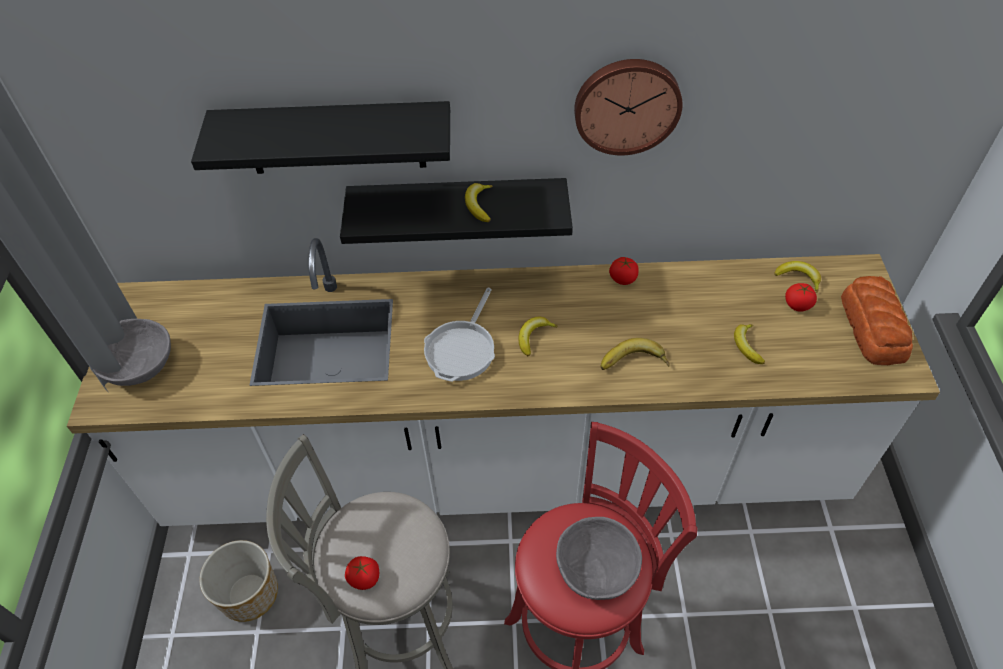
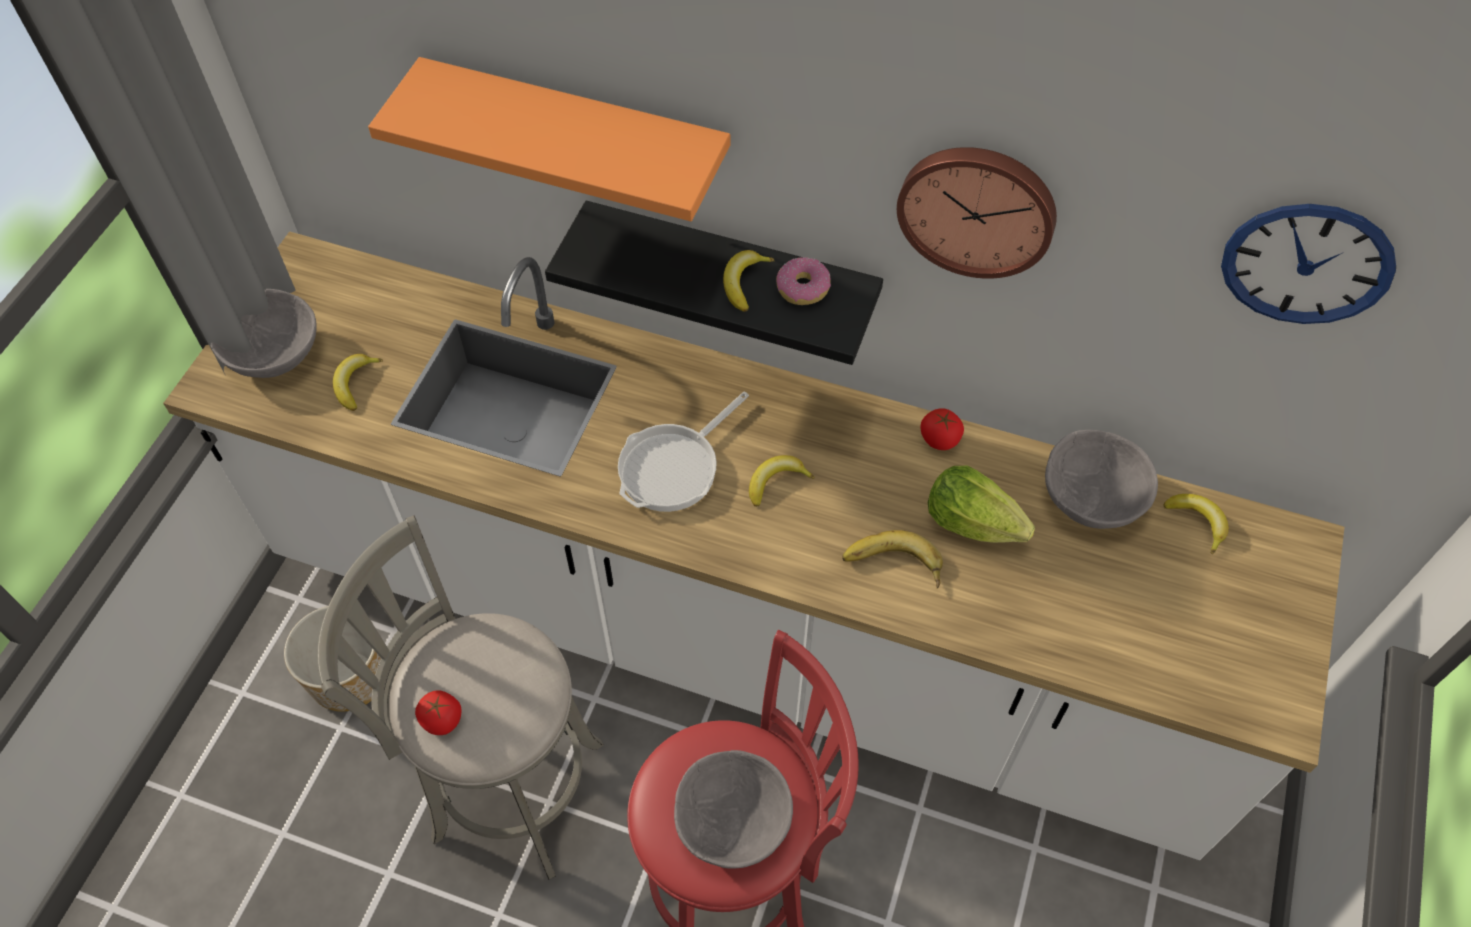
camera: 20 degrees right, 5 degrees up
(335, 138) = (576, 136): black shelf -> orange shelf
(518, 197) = (802, 288): none -> donut
(667, 321) = (971, 522): none -> lettuce
(730, 282) = (1091, 496): none -> grey bowl
(746, 346) = (1065, 597): banana -> banana (355, 383)
(797, 305) = (1173, 562): tomato -> none
(841, 78) = (1306, 264): none -> wall clock
(873, 328) = (1269, 636): bread -> none

